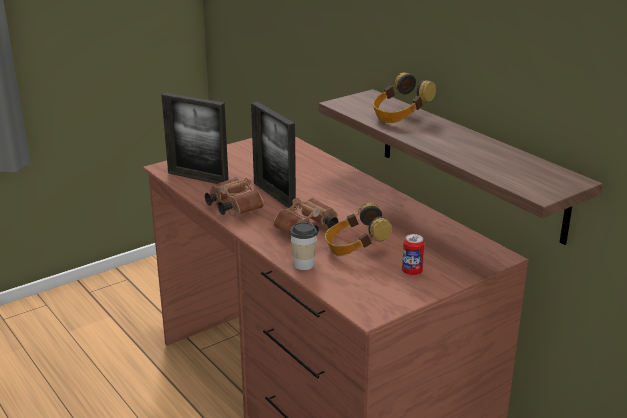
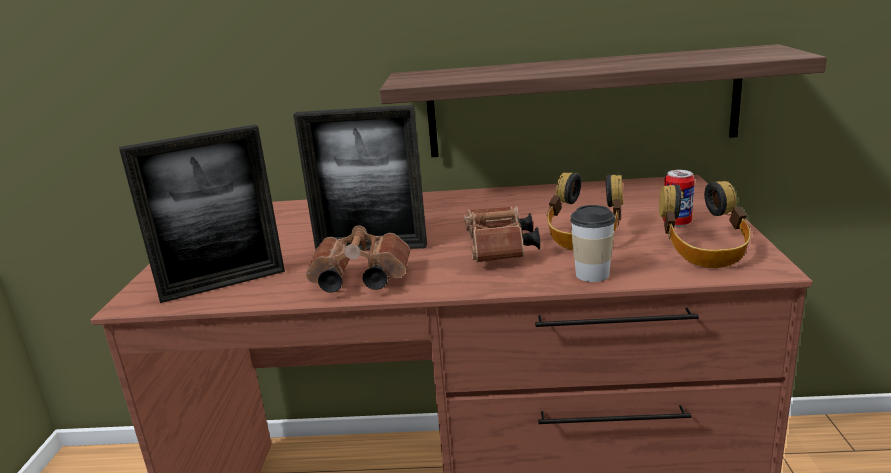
camera: 50 degrees left, 5 degrees down
(400, 116) = (497, 70): headphones -> headphones (703, 252)

